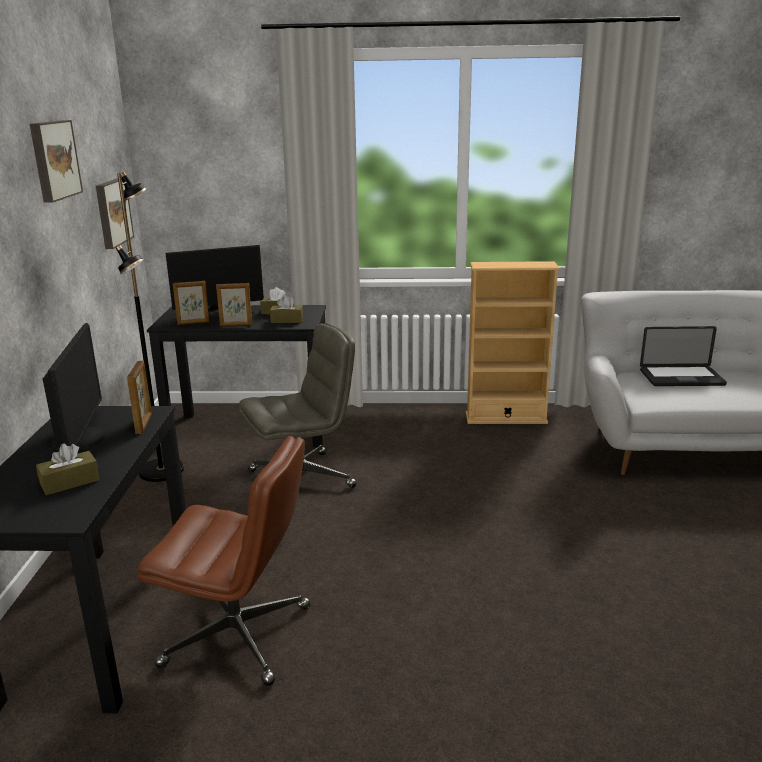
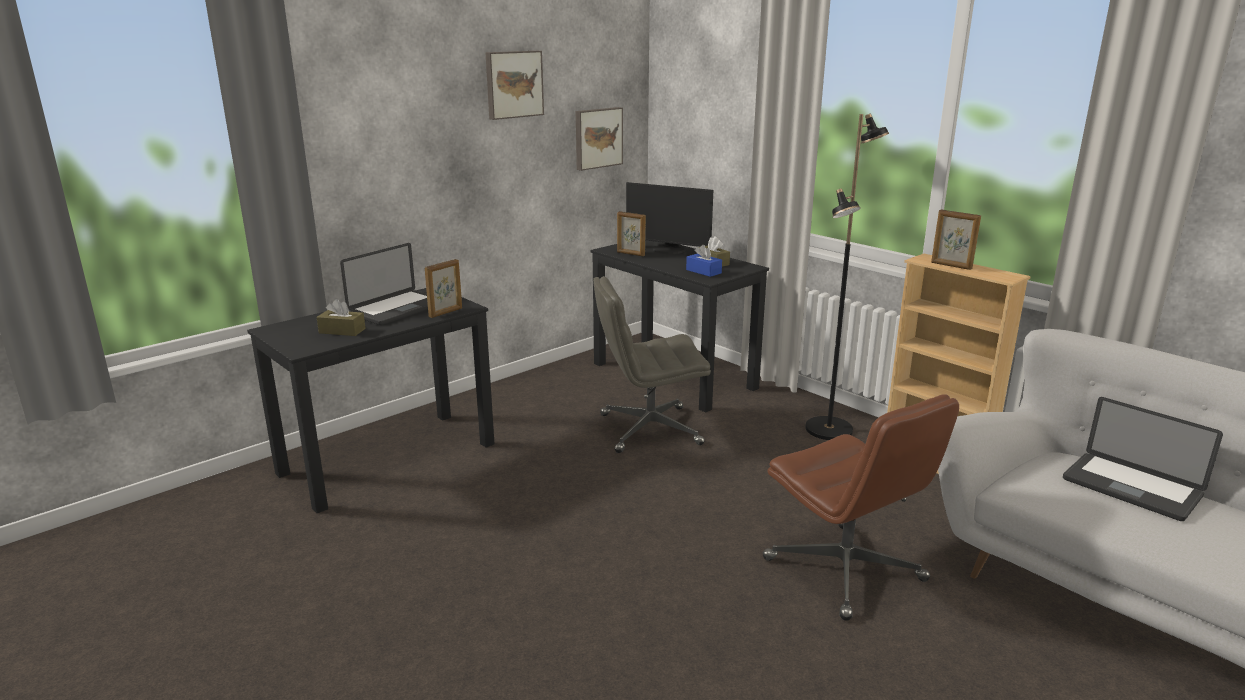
camera: 45 degrees right, 0 degrees up
(81, 439) = (398, 309): monitor -> laptop
(162, 470) = (565, 380): black floor lamp -> black floor lamp (830, 430)
(236, 325) = (656, 264): picture frame -> picture frame (951, 266)
(239, 636) = (434, 511): brown office chair -> brown office chair (846, 571)
(287, 320) = (703, 271): brown tissue box -> blue tissue box
(302, 478) = (648, 430): grey office chair -> grey office chair turned 150 degrees clockwise

